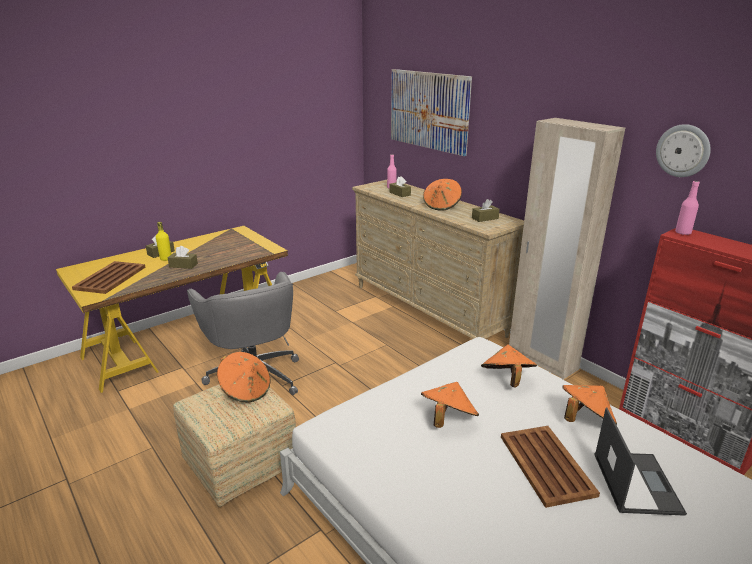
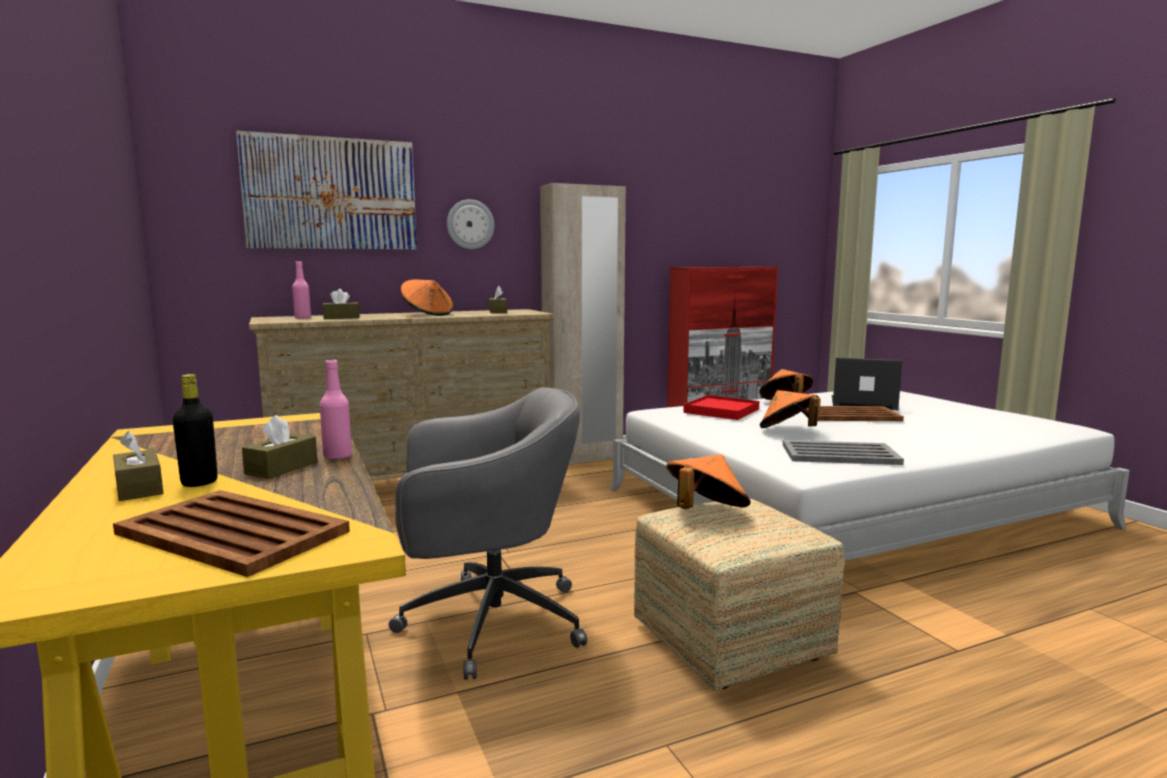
camera: 75 degrees left, 15 degrees down
(166, 259) = (199, 482): yellow bottle -> black bottle
(380, 448) = (838, 454): none -> grey tray
(506, 380) = (721, 411): orange hat -> red tray
(683, 150) = (656, 204): wall clock -> wall clock (470, 224)
(683, 233) = (687, 266): pink bottle -> pink bottle (337, 456)

